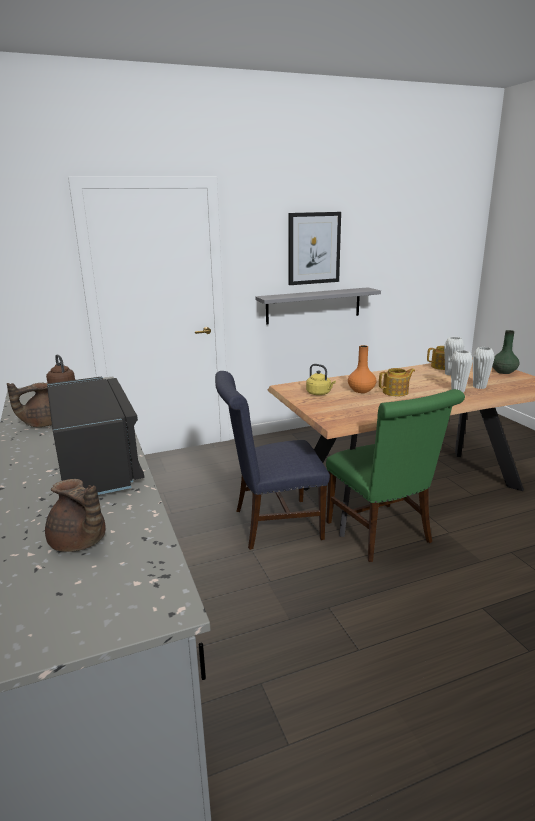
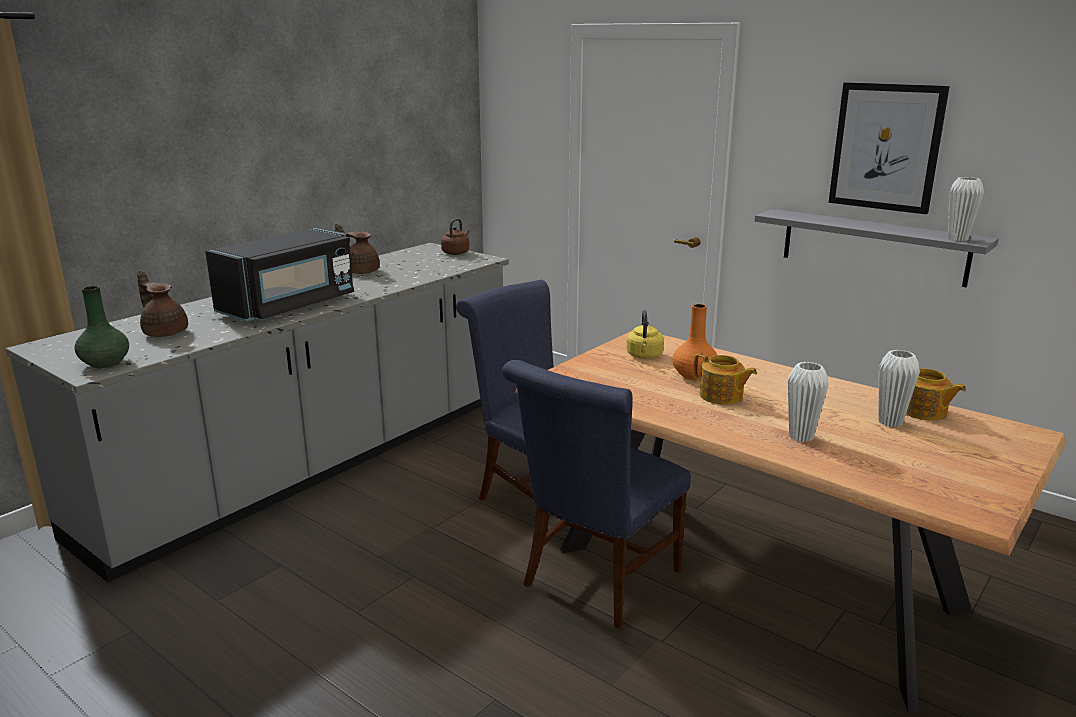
camera: 60 degrees right, 0 degrees up
(79, 543) = (165, 332): brown teapot -> brown teapot turned 120 degrees clockwise
(382, 534) = (596, 582): green chair -> blue chair
(479, 387) = (854, 451): white vase -> white vase (957, 239)
(503, 372) = (995, 465): green vase -> green vase (105, 363)

